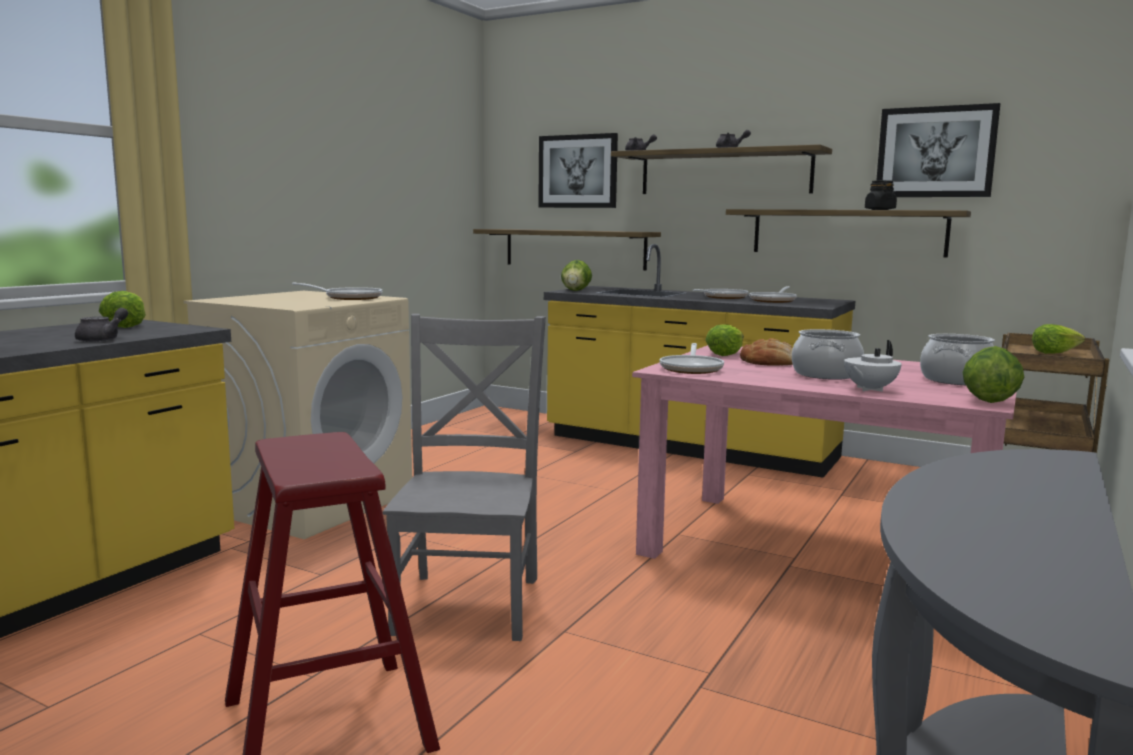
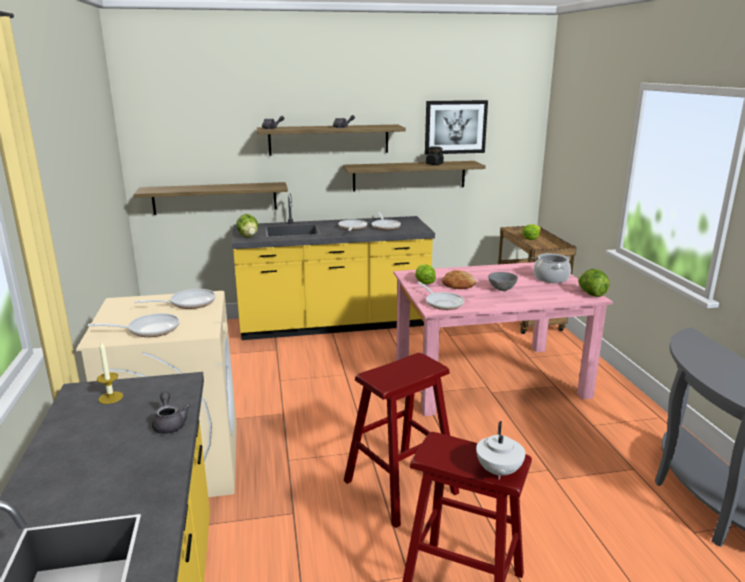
camera: 40 degrees left, 10 degrees up
(125, 326) = (110, 397): lettuce -> candle
(264, 301) = (149, 330): none -> frying pan
(470, 601) = (400, 486): grey chair -> red stool
(578, 171) = (211, 139): picture -> none
(825, 374) = (501, 289): cooking pot -> grey bowl
(869, 389) = (541, 298): white teapot -> white teapot (498, 471)

